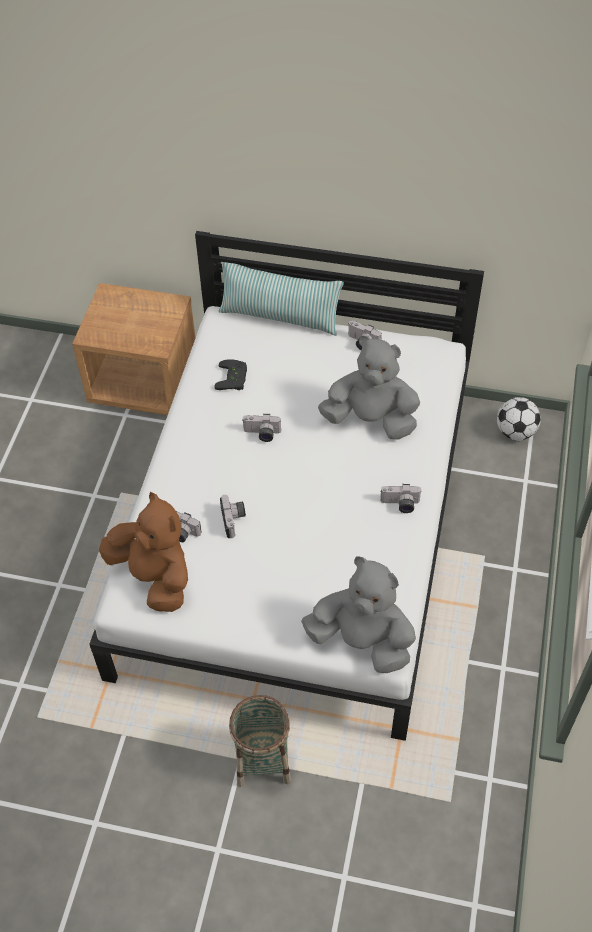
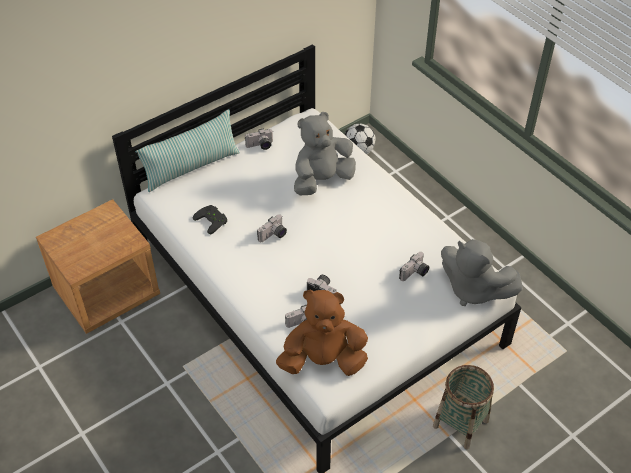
camera: 50 degrees left, 5 degrees down
(362, 640) = (473, 289): grey plush toy -> grey plush toy turned 120 degrees counterclockwise
(400, 505) = (397, 209): camera -> camera (415, 273)

